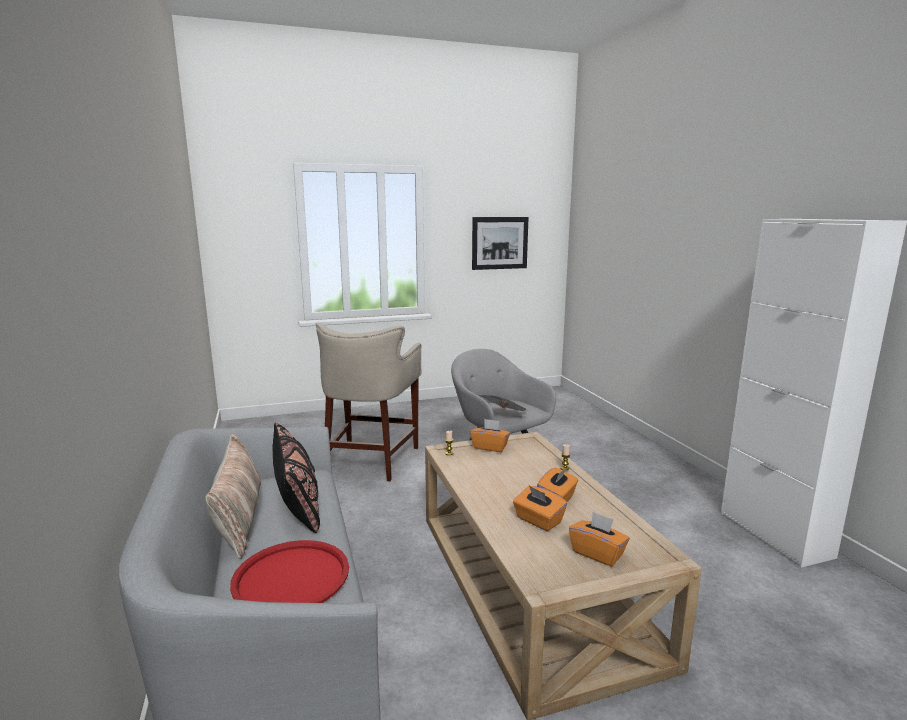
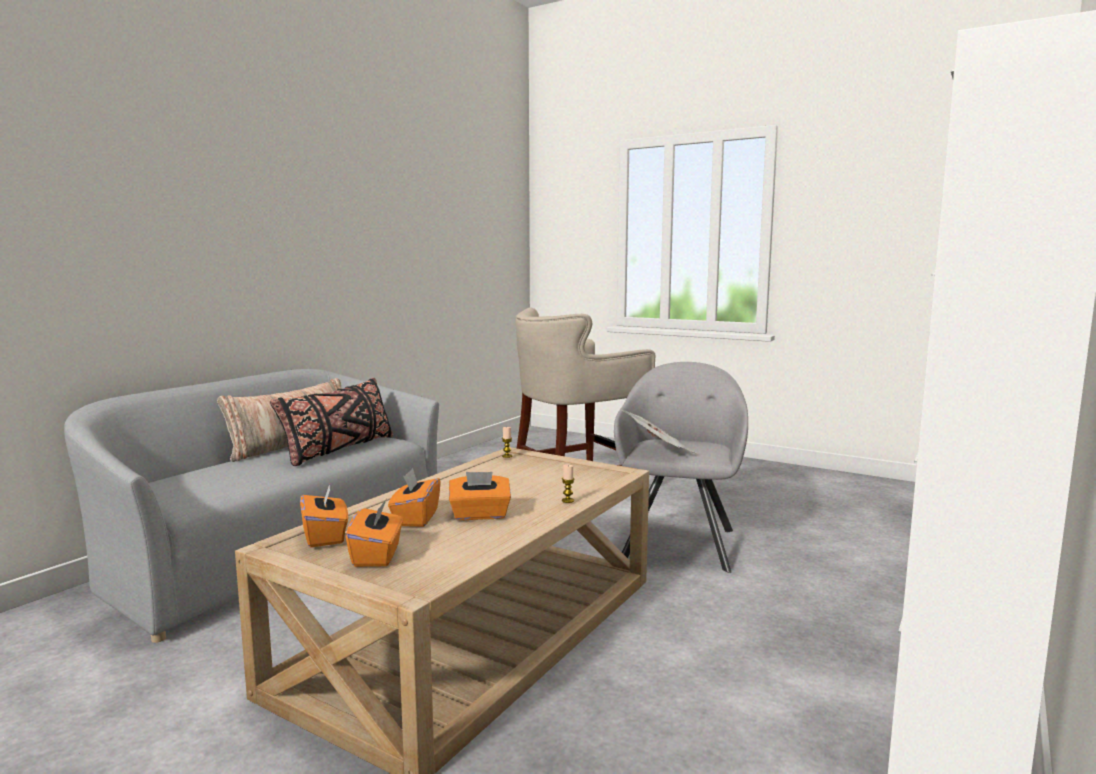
camera: 50 degrees right, 5 degrees down
(291, 577) = (220, 479): red tray -> none
(490, 447) = (556, 464): orange tissue box -> orange tissue box (325, 536)
(499, 243) = (900, 233): picture -> none

